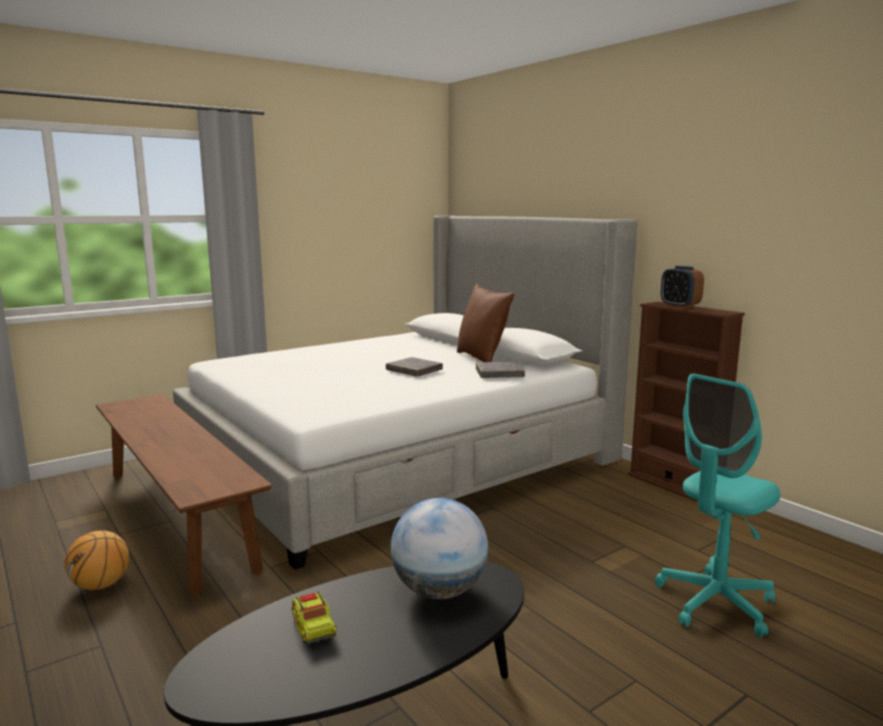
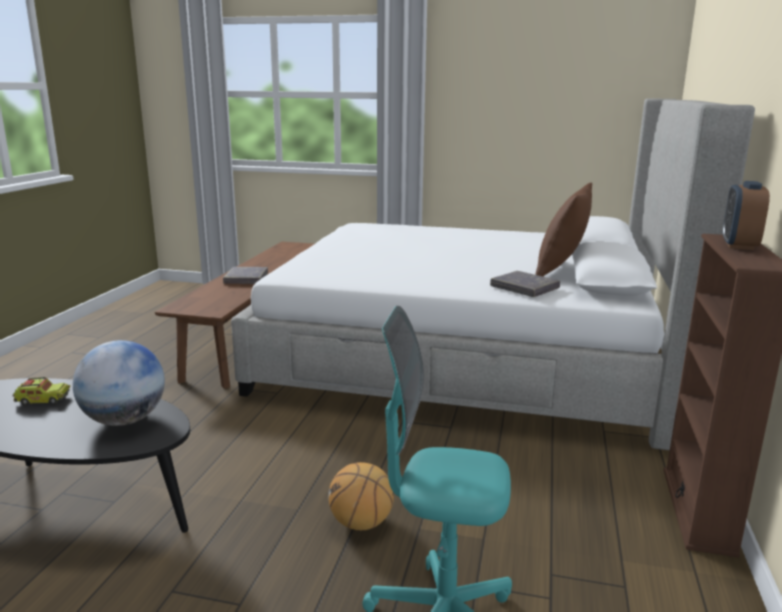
camera: 50 degrees right, 5 degrees up
(101, 585) = (161, 356): basketball -> basketball (361, 523)
(313, 628) = (42, 400): toy truck -> toy truck turned 120 degrees counterclockwise
(414, 370) = (460, 265): grey book -> grey book (246, 279)

